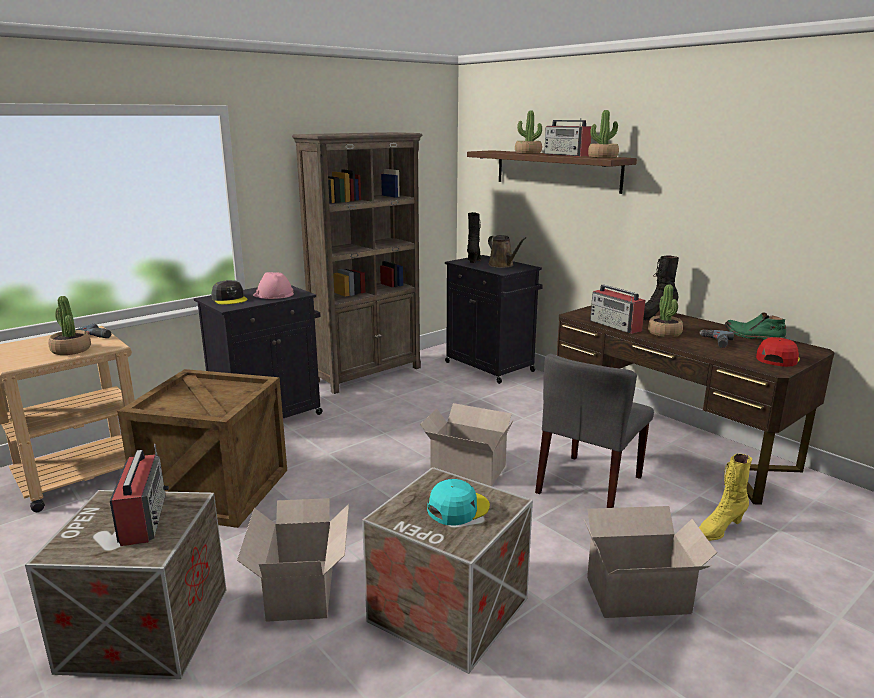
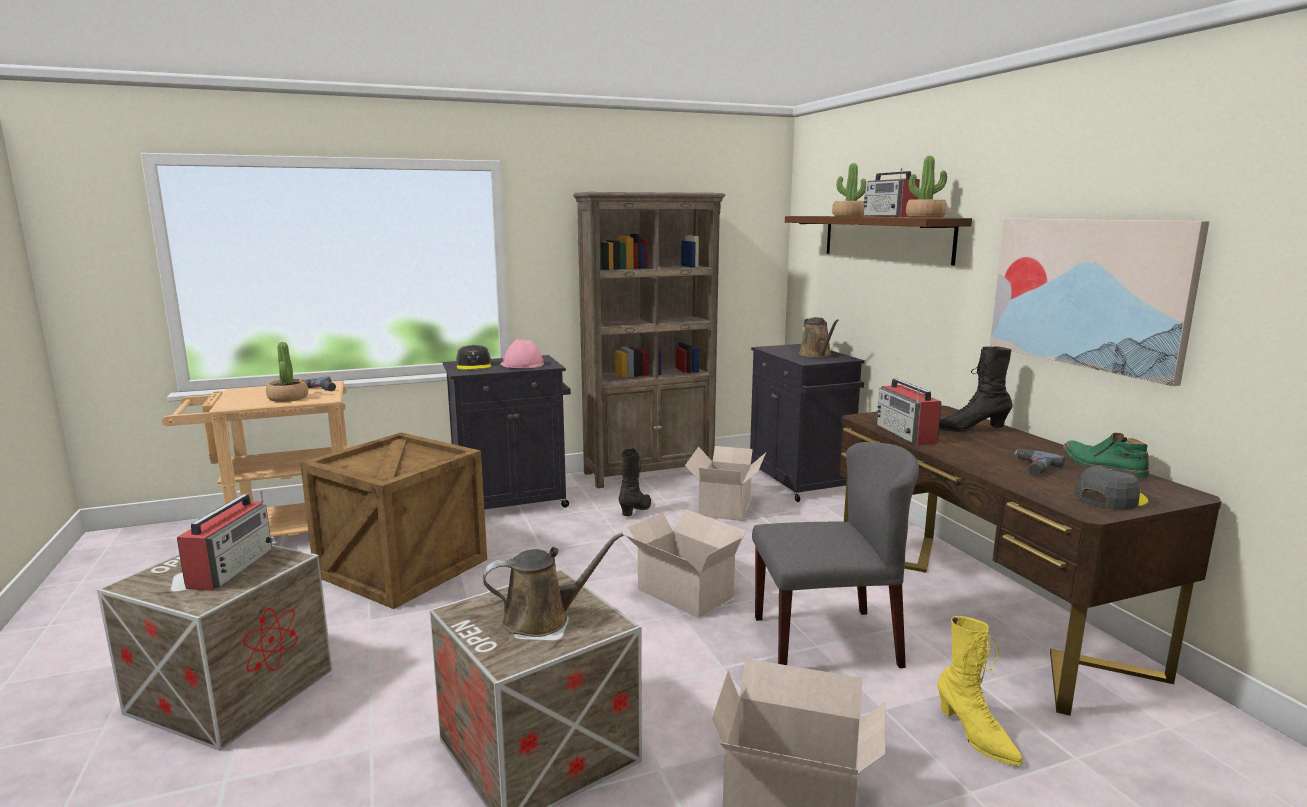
camera: 20 degrees right, 5 degrees down
(302, 587) = (405, 686): cardboard box -> cardboard box (726, 506)
(457, 508) = (543, 618): turquoise cap -> brown watering can
(474, 261) = (786, 349): black boot -> black boot (636, 510)
(589, 485) = (826, 640): grey chair -> grey chair turned 150 degrees counterclockwise
(664, 333) = (966, 449): potted plant -> none
(718, 530) = (975, 736): yellow boot -> yellow boot turned 105 degrees counterclockwise
(733, 215) = (1087, 293): none -> picture
(777, 358) = (1110, 498): red cap -> grey cap

